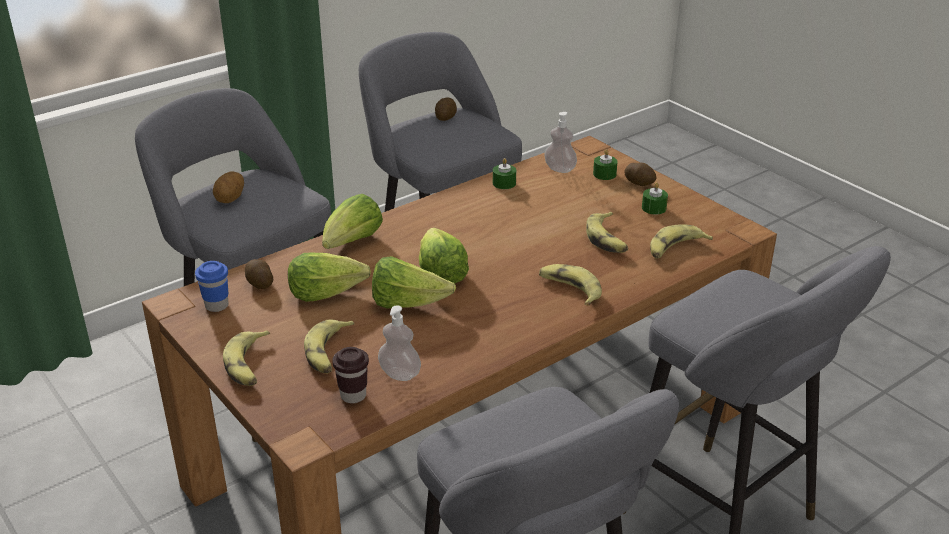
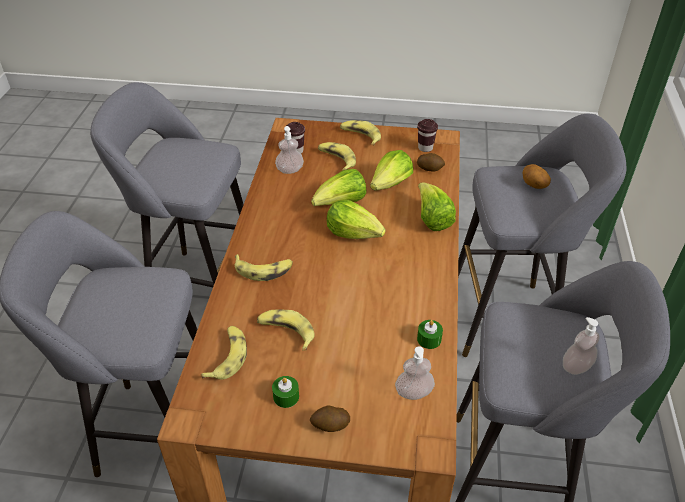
camera: 135 degrees right, 10 degrees up
(217, 305) = (425, 148): blue cup -> brown cup
(445, 117) = (576, 366): potato -> soap dispenser
(604, 174) = (371, 415): green candle -> none

